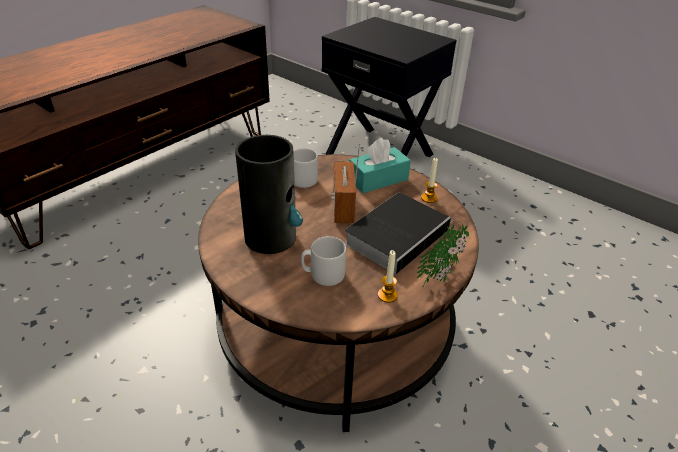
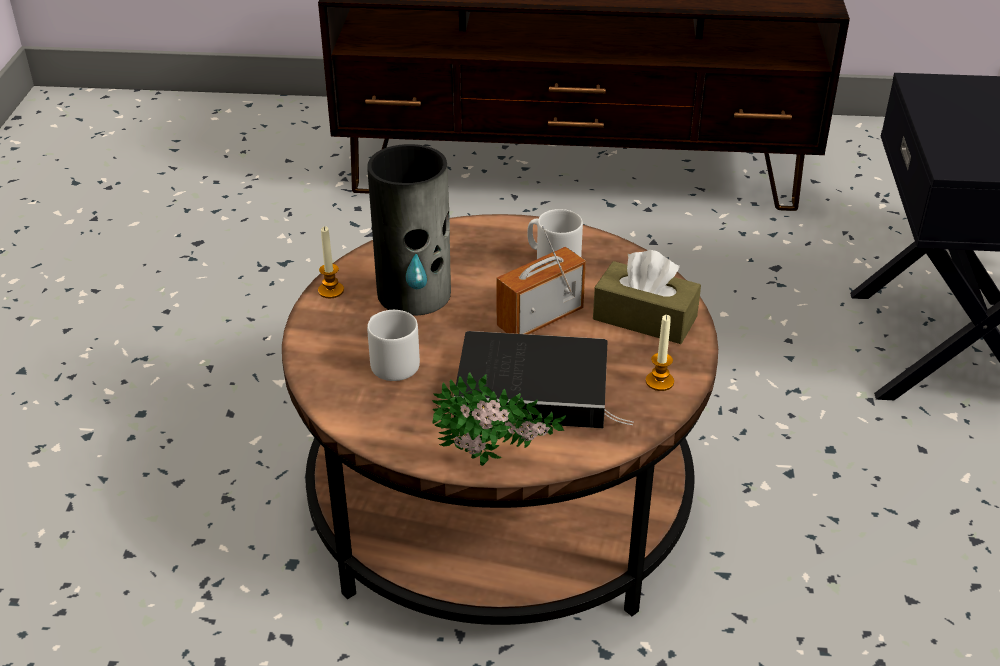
camera: 55 degrees right, 0 degrees up
(378, 179) = (644, 318): turquoise tissue box -> brown tissue box
(387, 295) = (407, 428): candle -> candle (331, 290)

